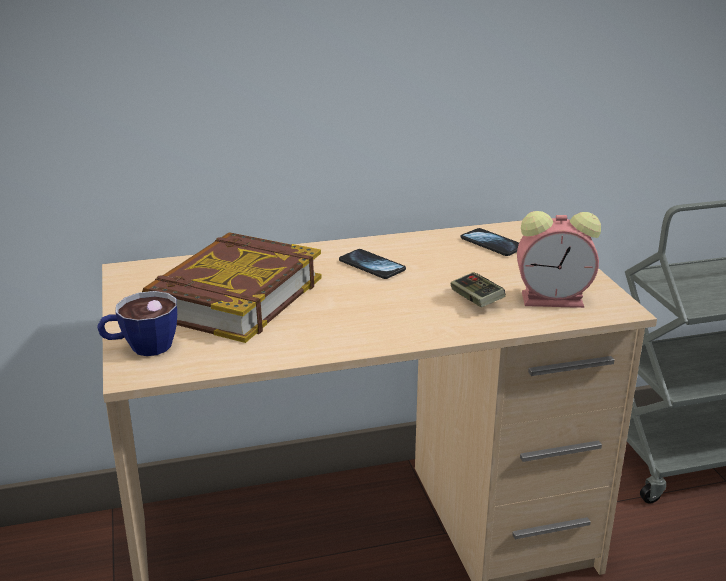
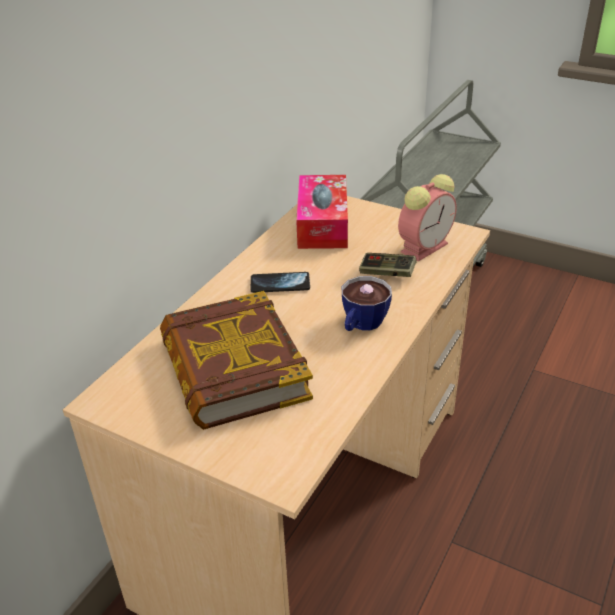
camera: 45 degrees left, 10 degrees up
(141, 347) = (248, 456): cup -> cup (361, 325)
(492, 244) = (322, 224): phone -> tissue box

